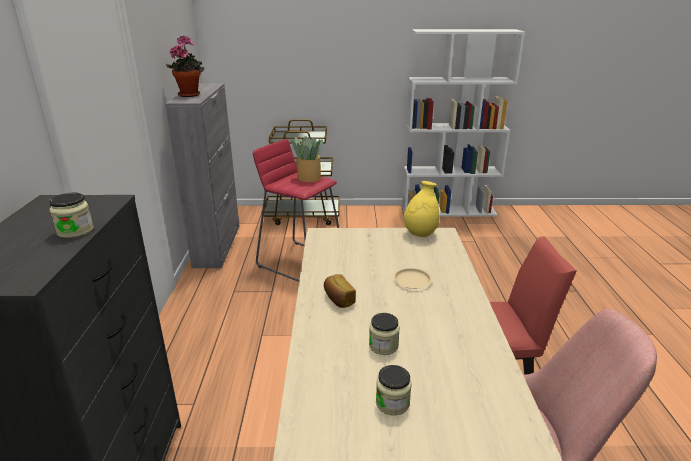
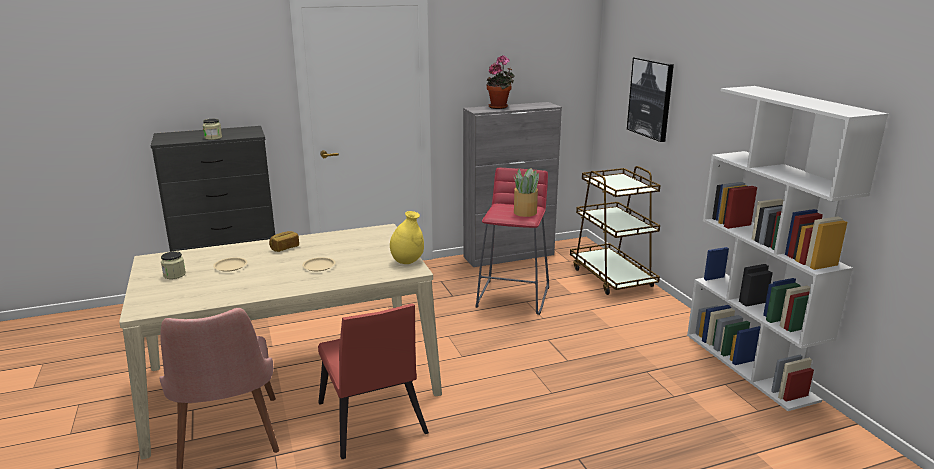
camera: 70 degrees right, 5 degrees down
(291, 59) = (650, 98): none -> picture
(383, 346) = (230, 267): jar -> beige plate

